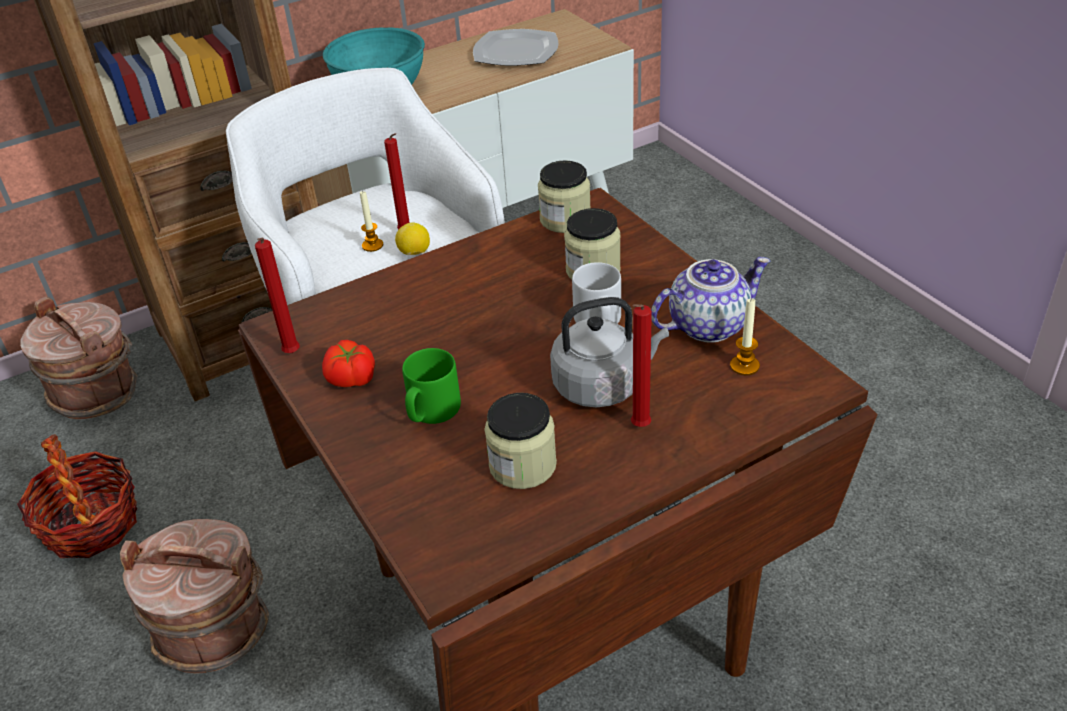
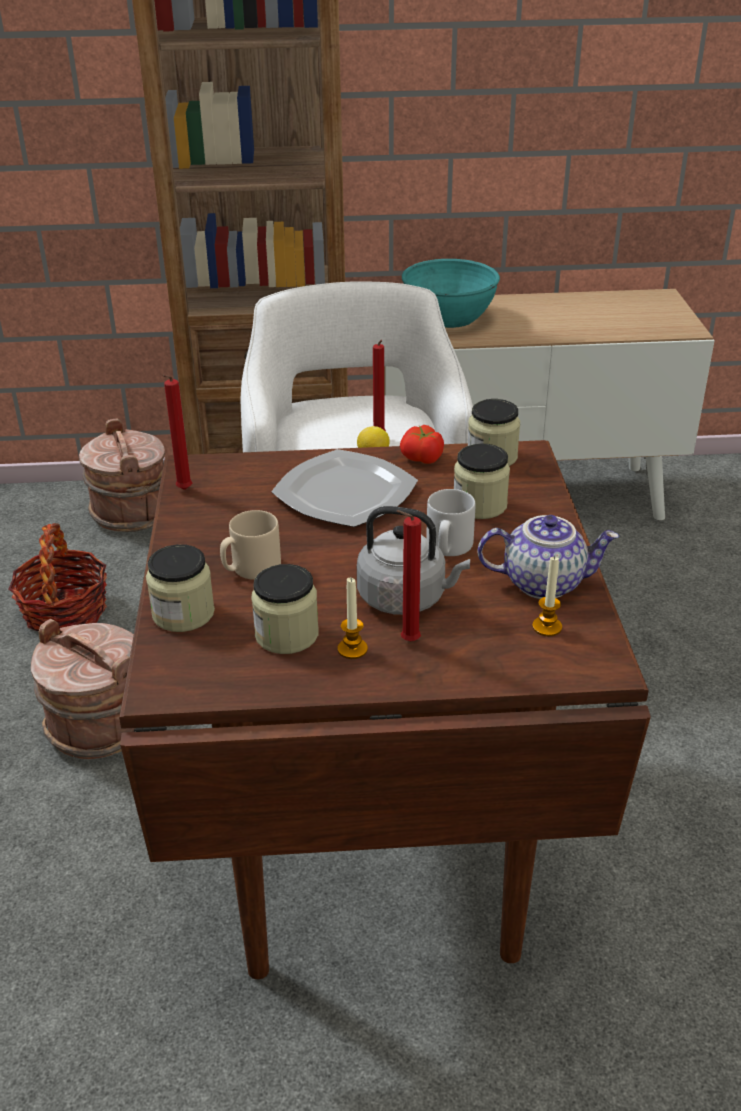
camera: 25 degrees right, 5 degrees down
(351, 378) = (212, 523): tomato -> tomato (421, 458)
(372, 245) = (343, 439): candle -> candle (352, 649)
(402, 484) = (183, 613): none -> jar
(431, 411) = (251, 568): green mug -> beige mug
(515, 51) = (596, 314): plate -> plate (345, 492)

